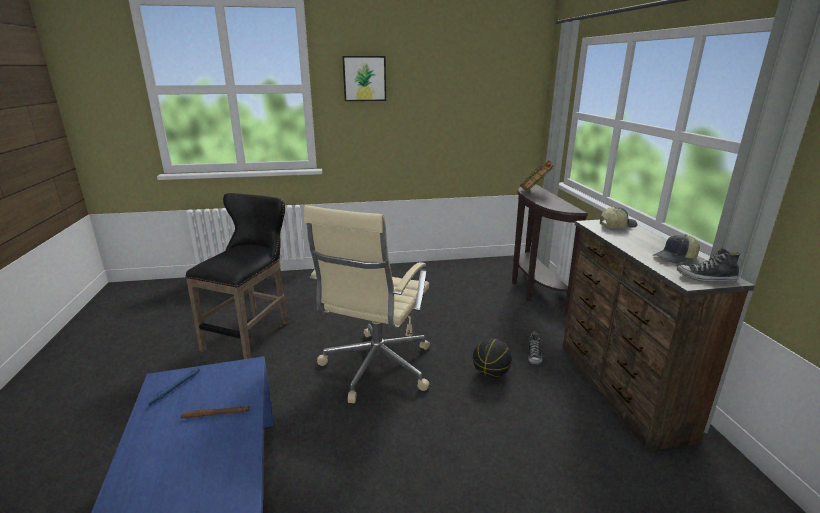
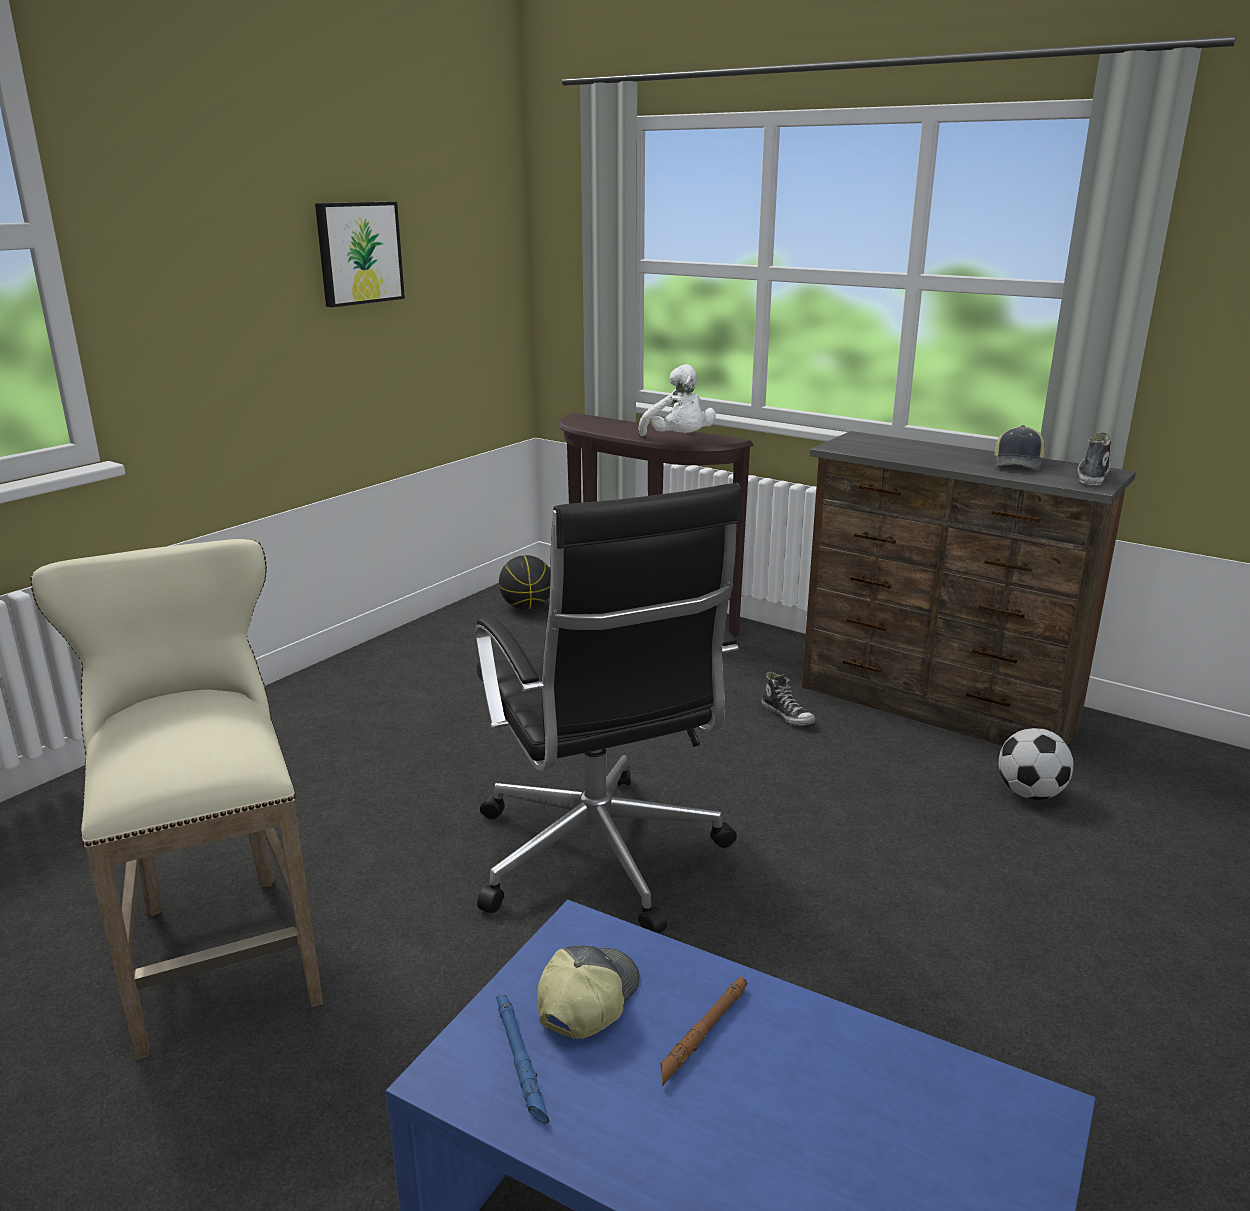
camera: 45 degrees left, 0 degrees up
(253, 334) = (221, 947): black stool -> beige stool
(364, 78) = (191, 203): picture -> picture (358, 253)
(375, 368) = (599, 859): beige office chair -> black office chair
(491, 373) = (774, 769): basketball -> basketball (527, 607)
(534, 192) = (605, 425): book -> none
(550, 205) = (678, 440): none -> white plush toy
(601, 454) = (1030, 793): none -> football
(617, 225) = (869, 442): cap -> cap (586, 1000)
(705, 278) = (1091, 477): shoe -> shoe turned 150 degrees clockwise

